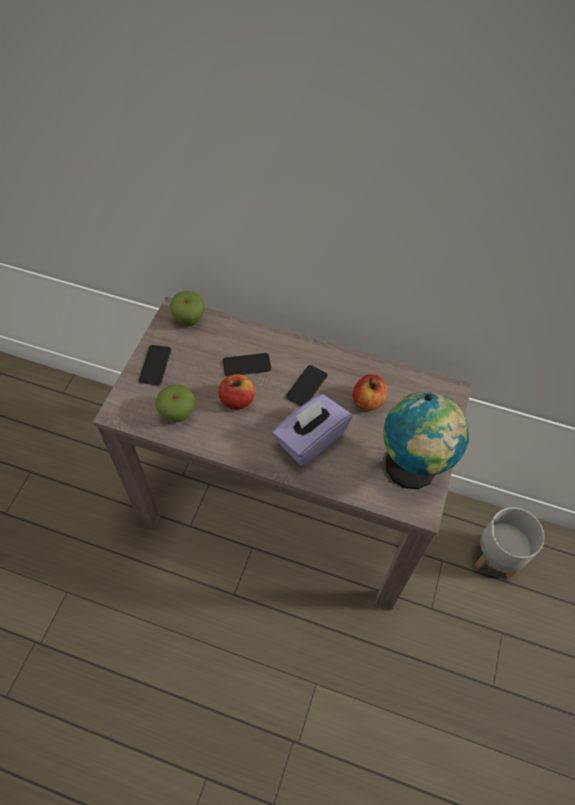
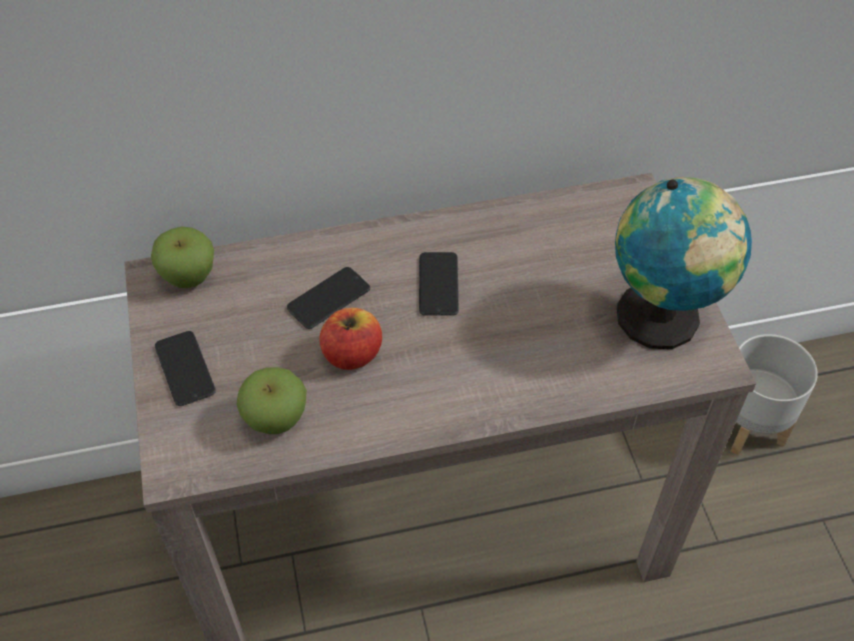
camera: 30 degrees left, 5 degrees down
(310, 439) = (498, 353): purple tissue box -> none
(368, 401) = (537, 261): apple -> none

